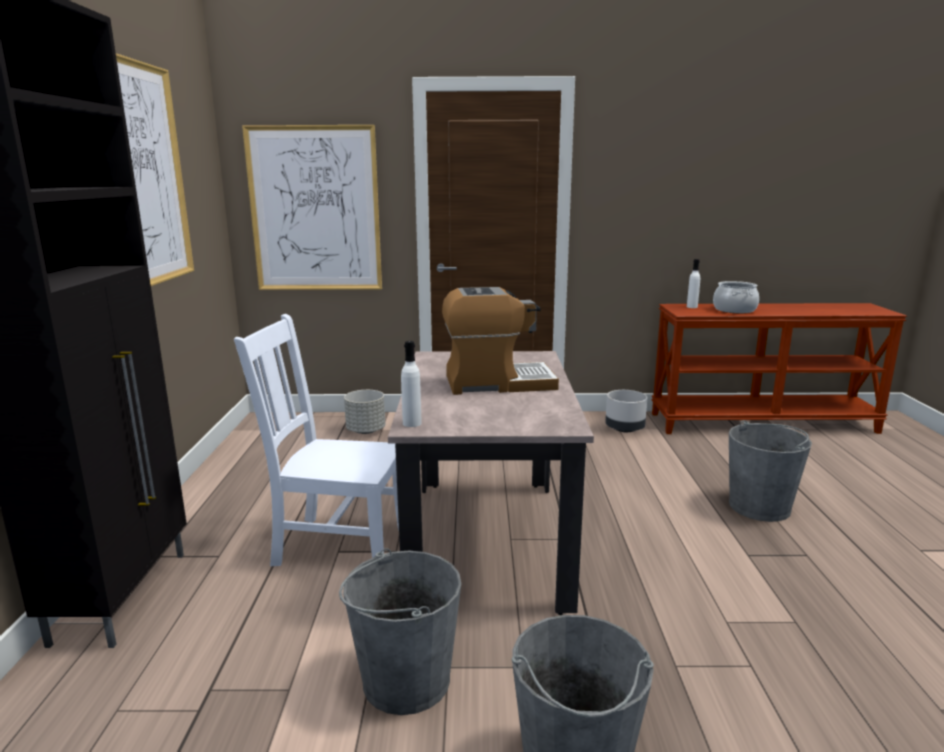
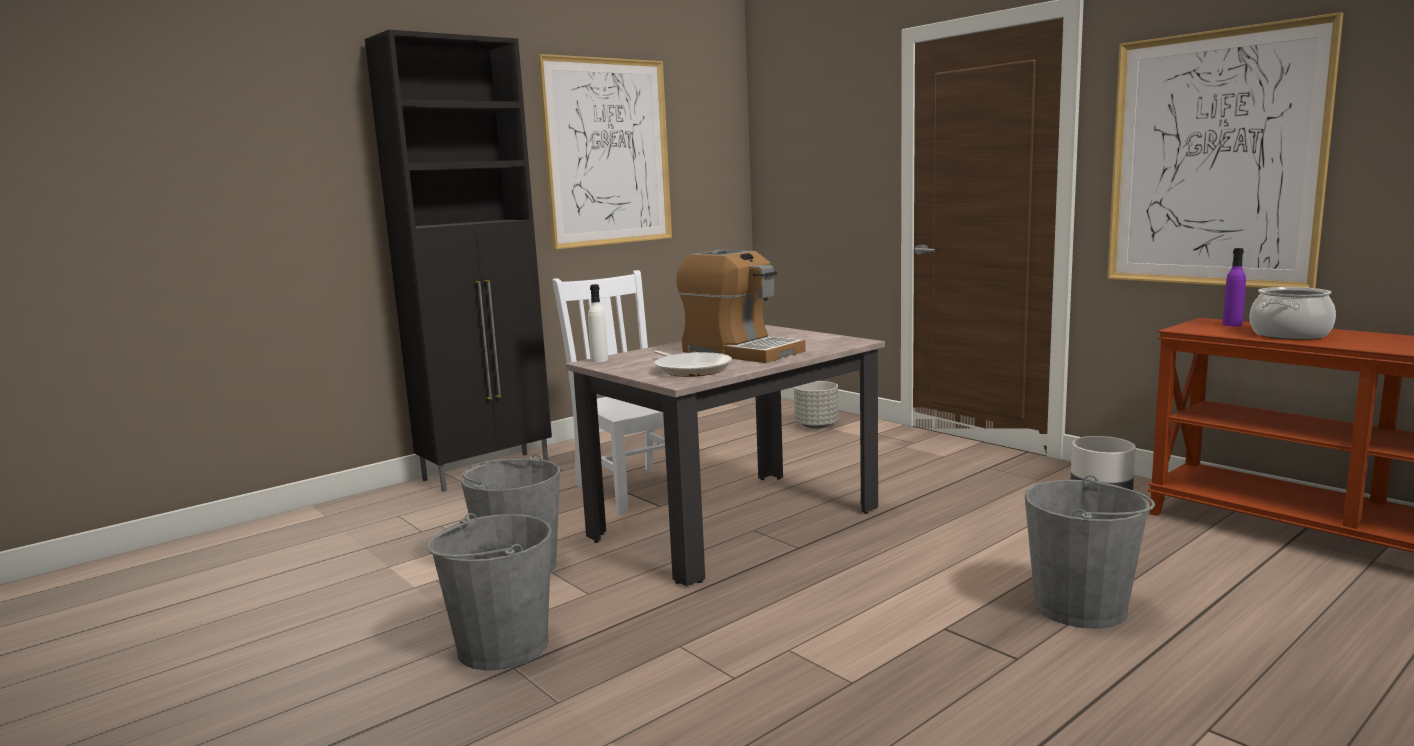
camera: 50 degrees right, 5 degrees down
(315, 210) = (814, 183): picture -> picture (1214, 160)
(528, 411) = (691, 369): none -> frying pan
(692, 307) = (1232, 325): white bottle -> purple bottle

